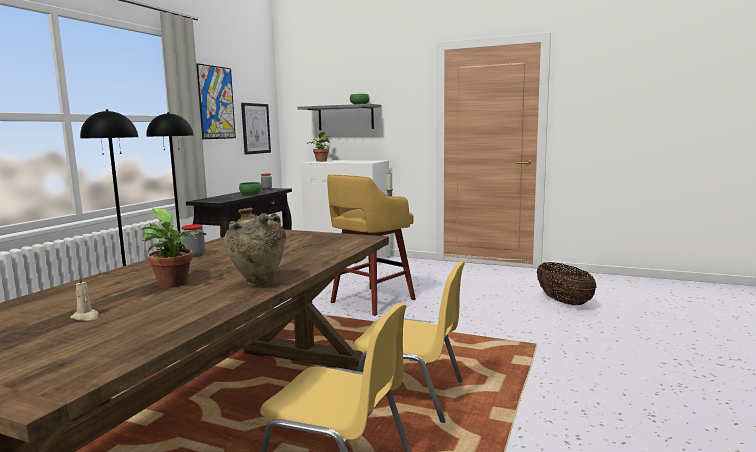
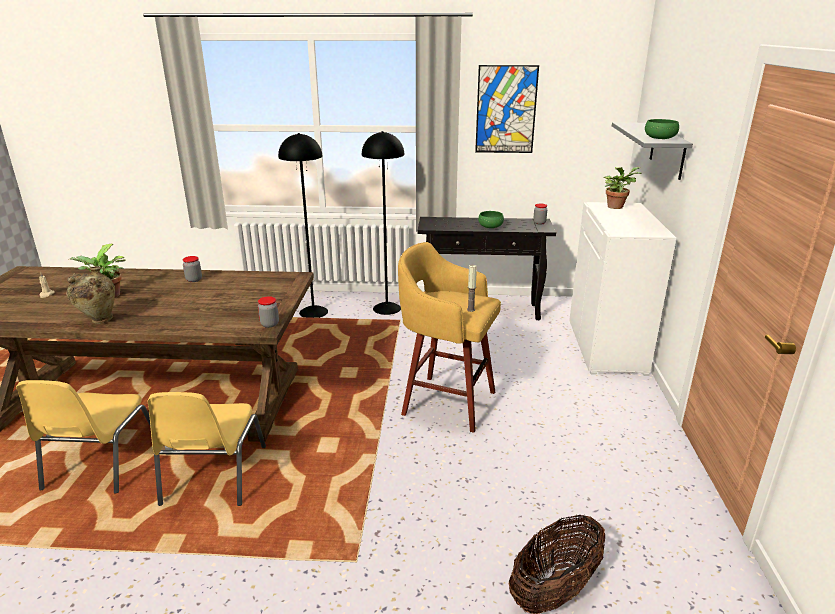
camera: 70 degrees right, 15 degrees up
(255, 128) = (577, 141): picture -> none
(360, 237) = (269, 324): none -> jar

